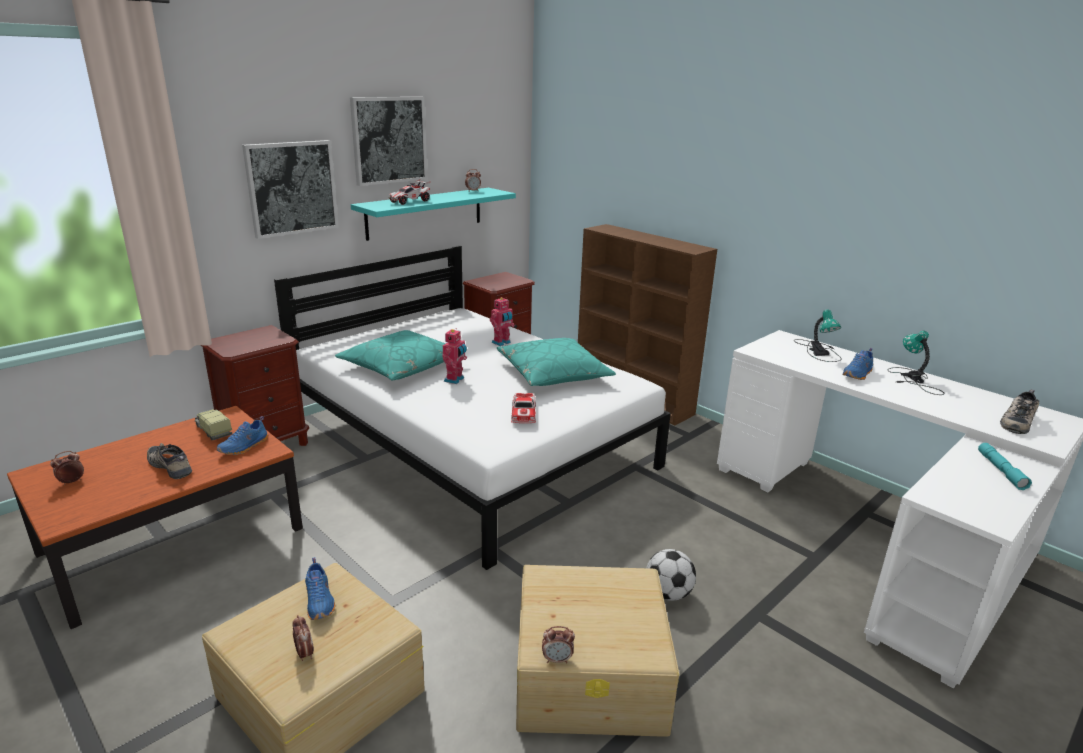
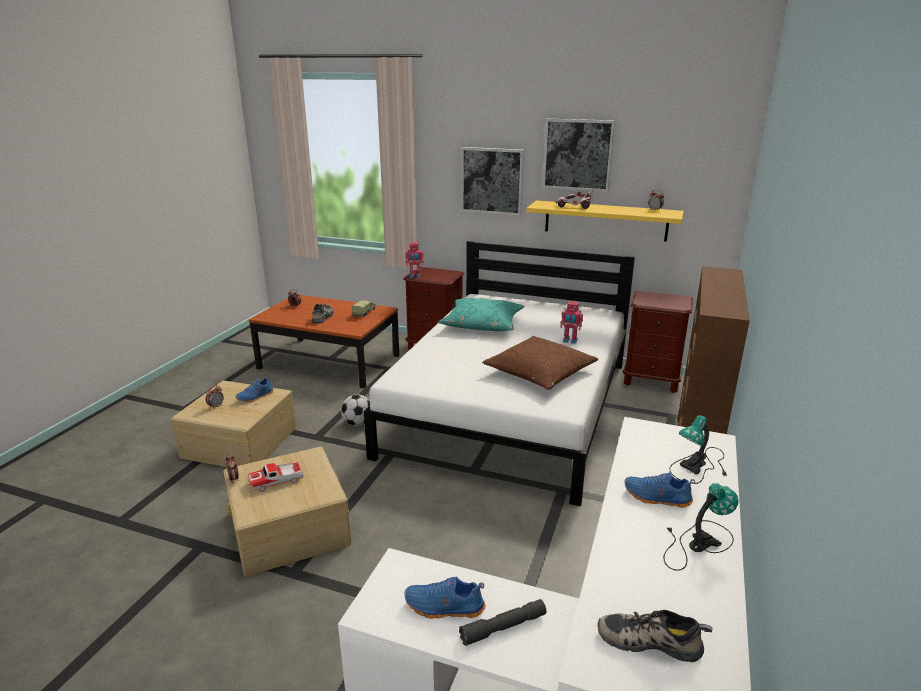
camera: 65 degrees right, 0 degrees up
(244, 447) = (354, 324): blue shoe -> blue shoe (444, 608)
(425, 213) = (605, 220): turquoise shelf -> yellow shelf
(455, 380) = (482, 343): toy robot -> toy robot (415, 276)
(523, 413) = (456, 378): toy car -> toy car (277, 481)
(553, 373) = (540, 372): turquoise pillow -> brown pillow
(668, 593) = (391, 546): football -> football (358, 423)
(1001, 470) = (503, 627): turquoise flashlight -> grey flashlight

